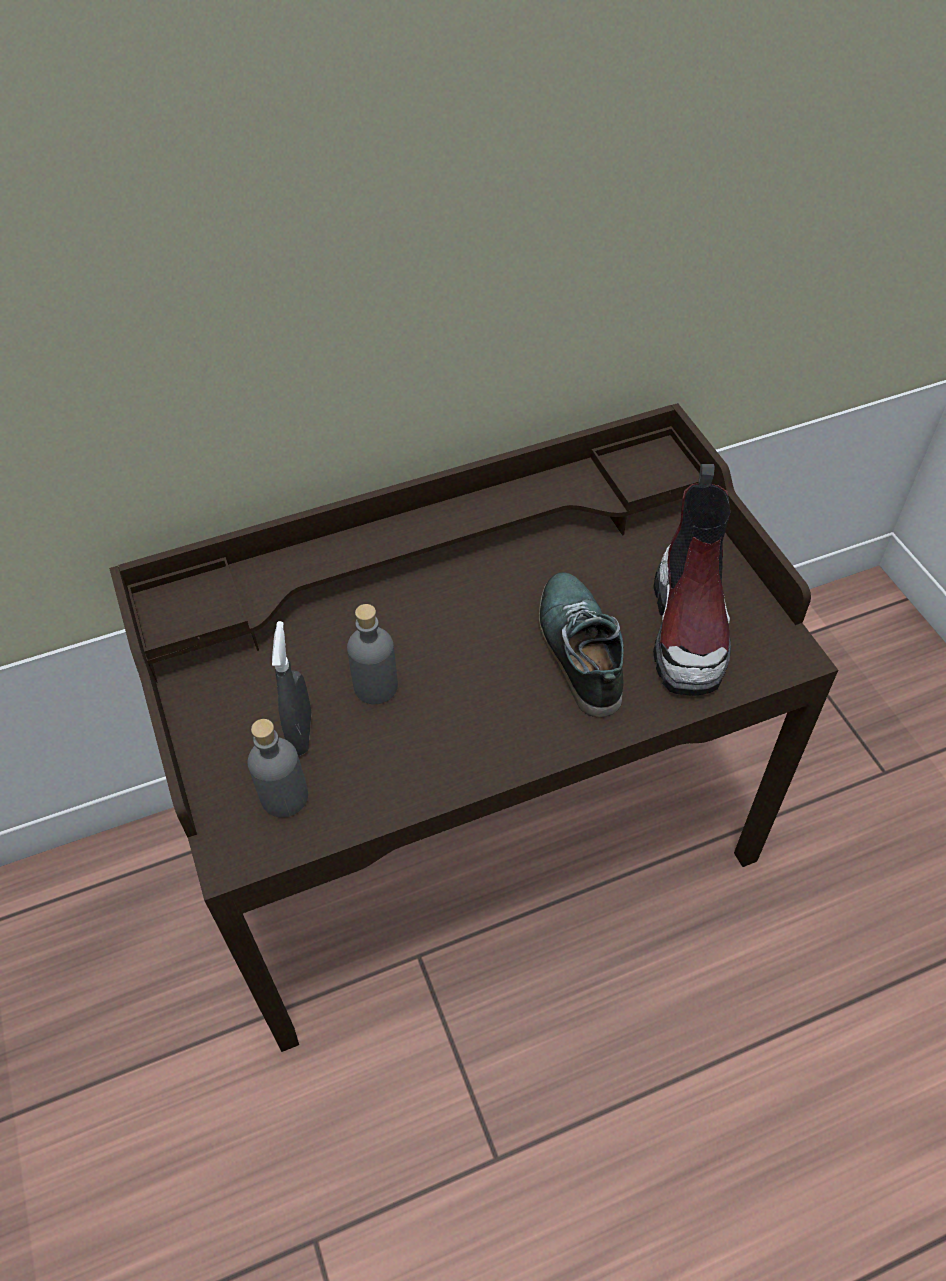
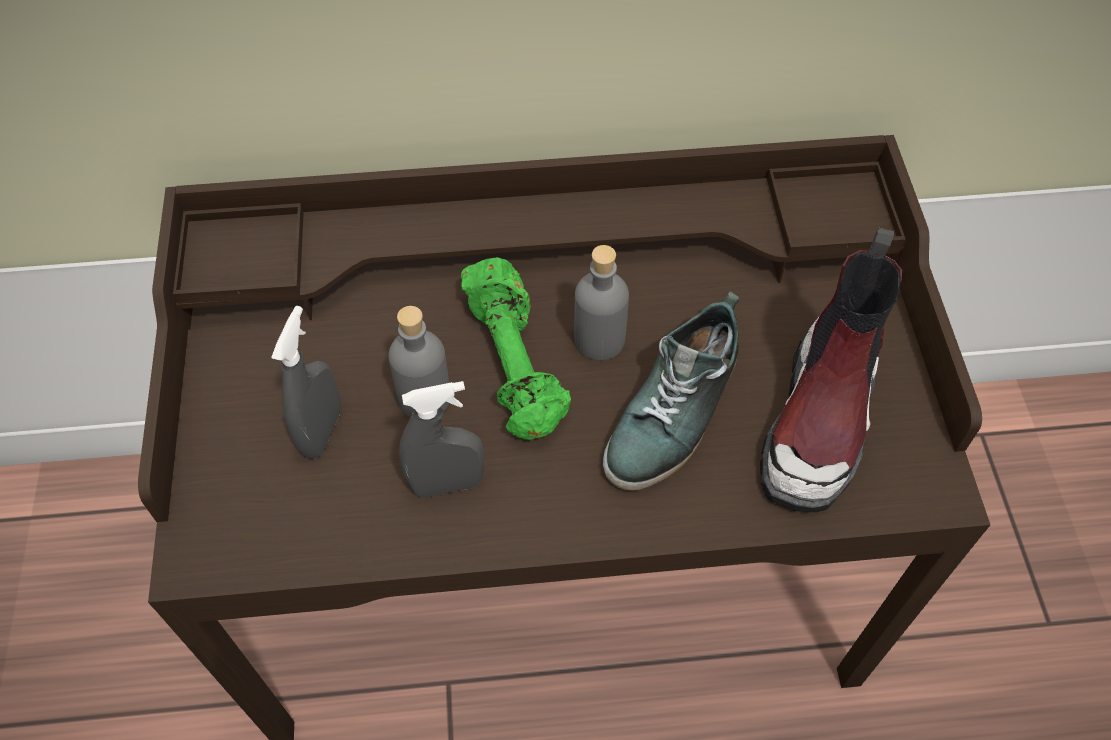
camera: 15 degrees right, 5 degrees up
(284, 797) = (277, 503): grey bottle -> grey bottle (599, 339)
(419, 746) = (447, 484): none -> grey spray bottle
(440, 643) = (516, 364): none -> green dumbbell
(578, 649) = (674, 413): shoe -> shoe turned 150 degrees counterclockwise

